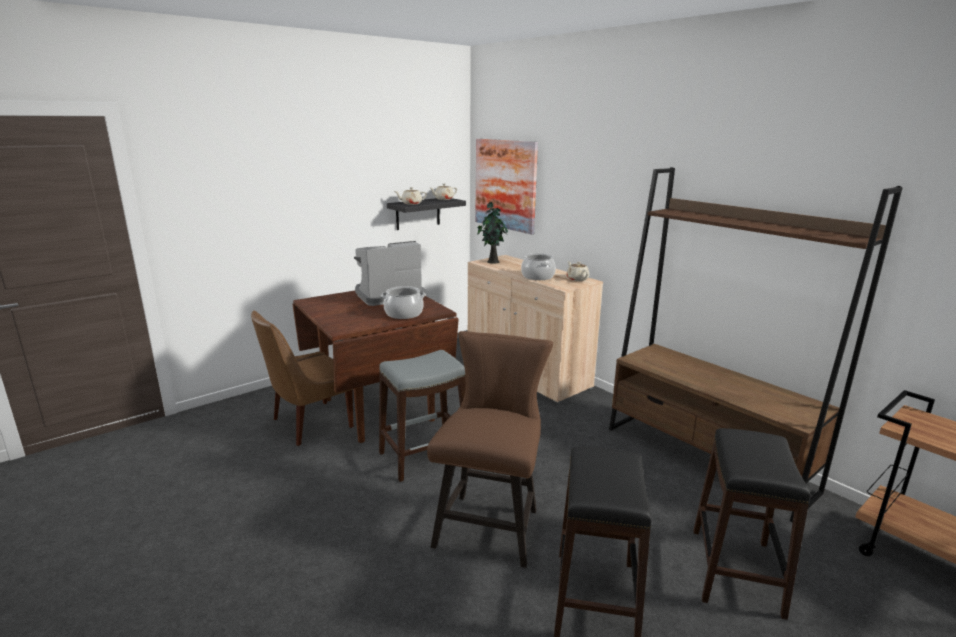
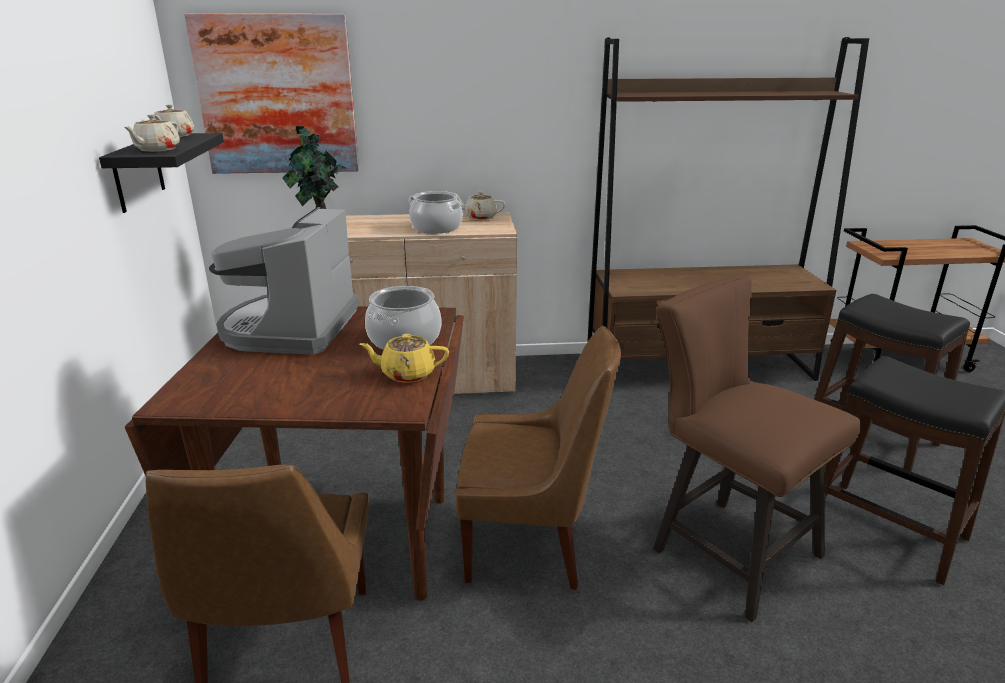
camera: 55 degrees left, 5 degrees up
(370, 323) = (407, 374): none -> yellow teapot
(425, 456) = (531, 544): grey stool -> brown chair

